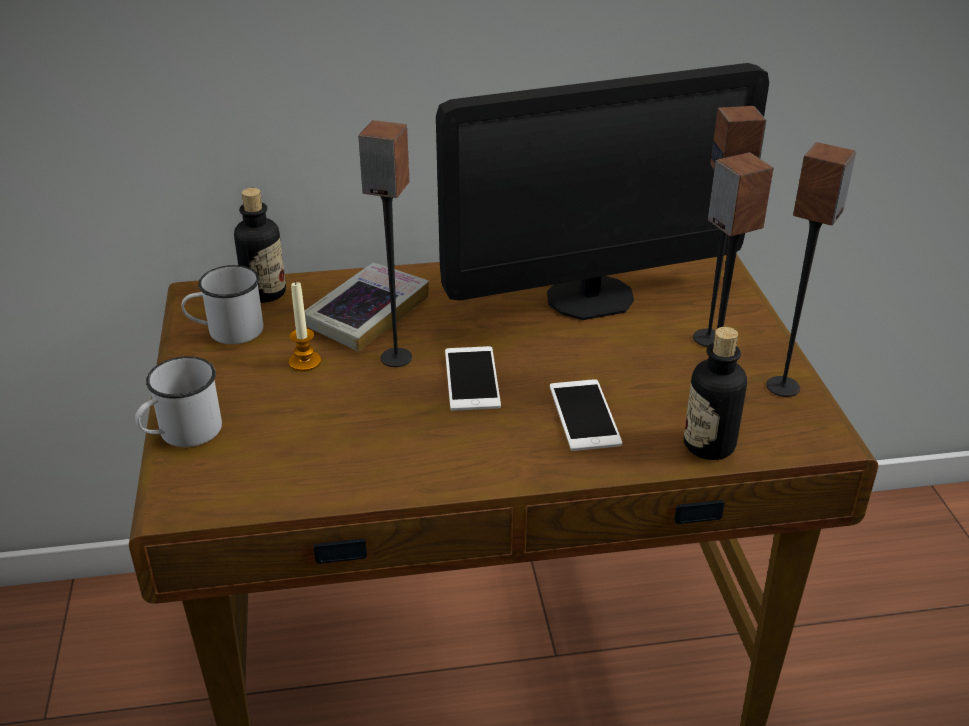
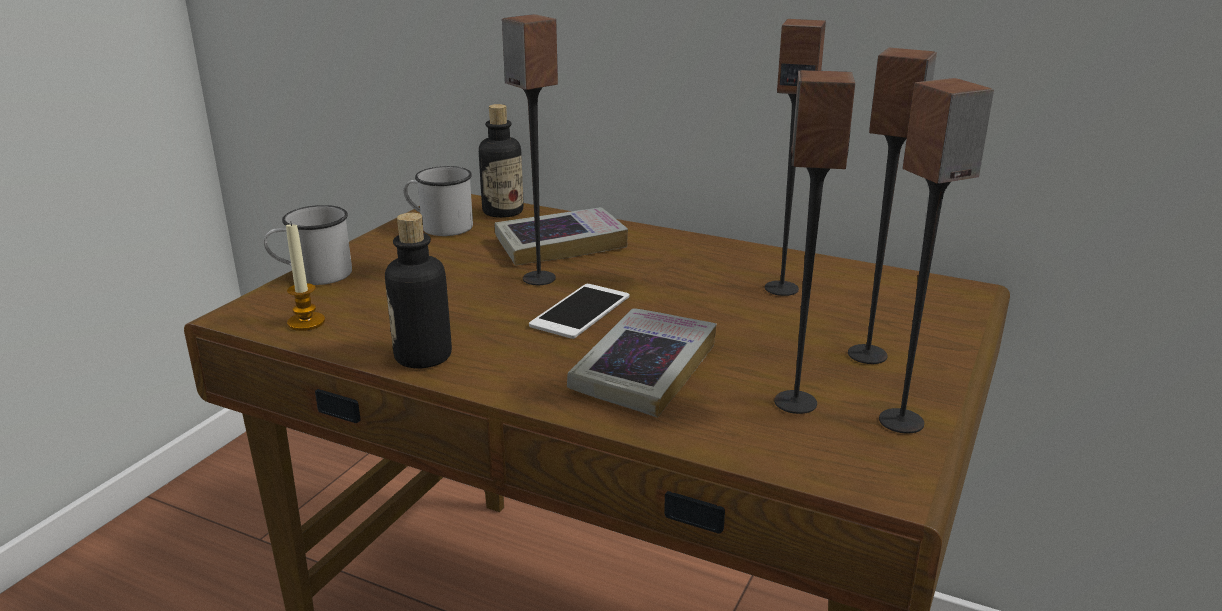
camera: 35 degrees right, 10 degrees down
(305, 362) = (465, 260): candle -> candle (306, 322)
(584, 415) = (644, 370): phone -> book
(590, 297) = (781, 288): monitor -> speaker
(709, 445) = (739, 438): bottle -> bottle (423, 356)

